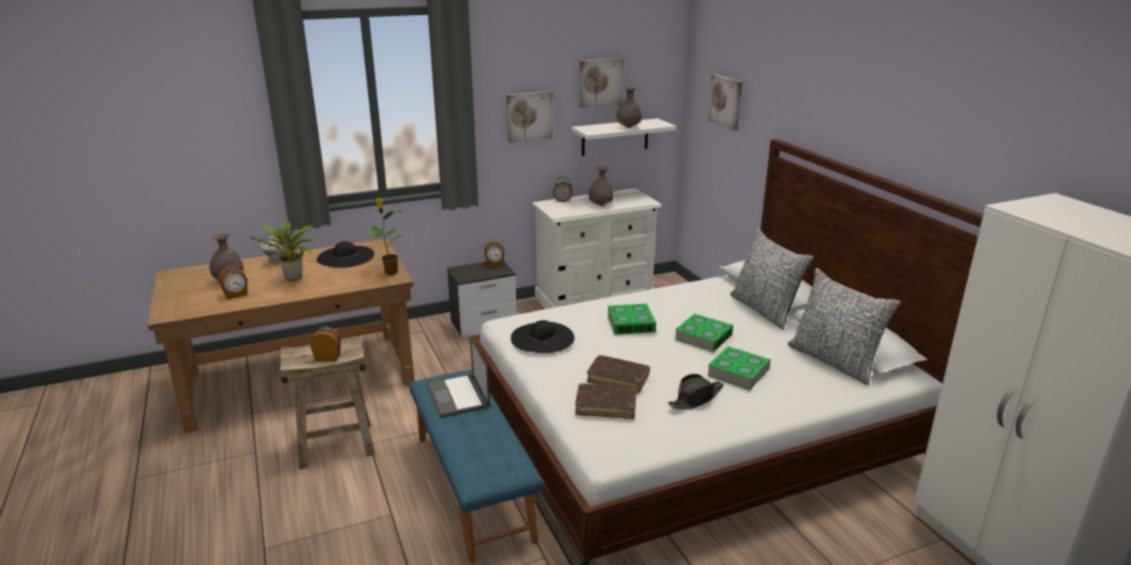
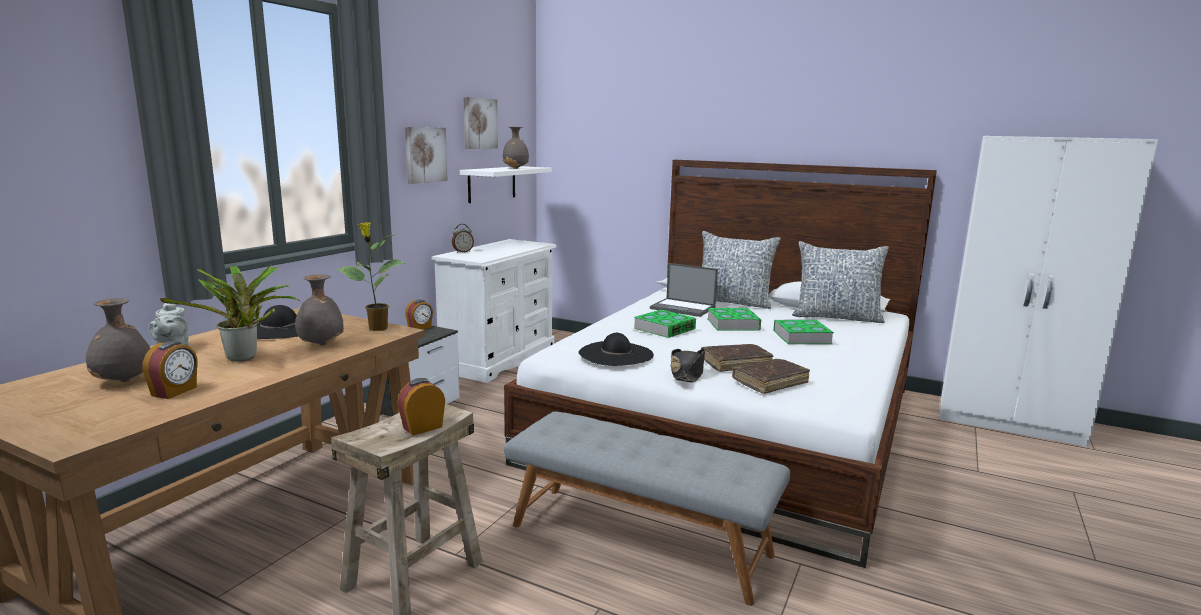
camera: 40 degrees left, 10 degrees down
(458, 396) = (591, 433): laptop -> laptop (683, 308)
(474, 486) = (640, 539): blue bench -> grey bench
(600, 205) = (506, 250): grey vase -> grey vase (321, 345)
(696, 399) = (814, 358): black hat -> black hat (687, 373)
(726, 101) = (598, 139): picture -> none

